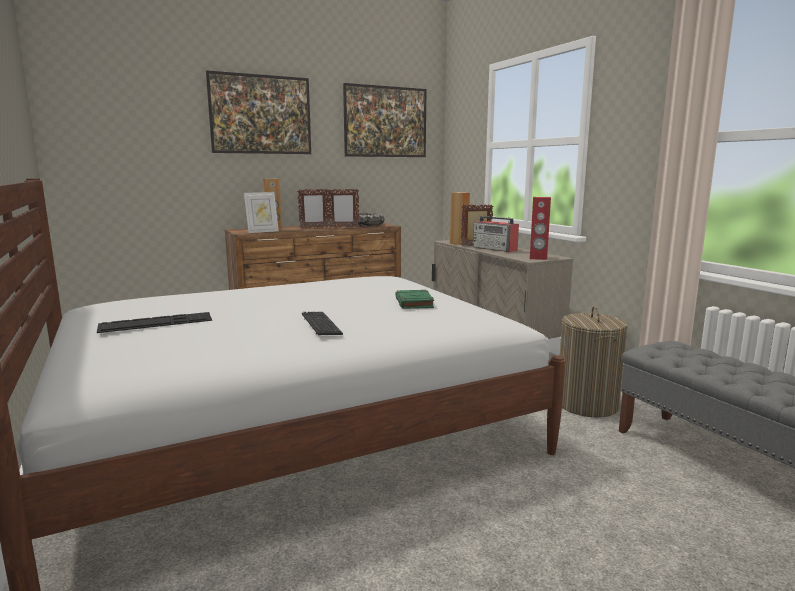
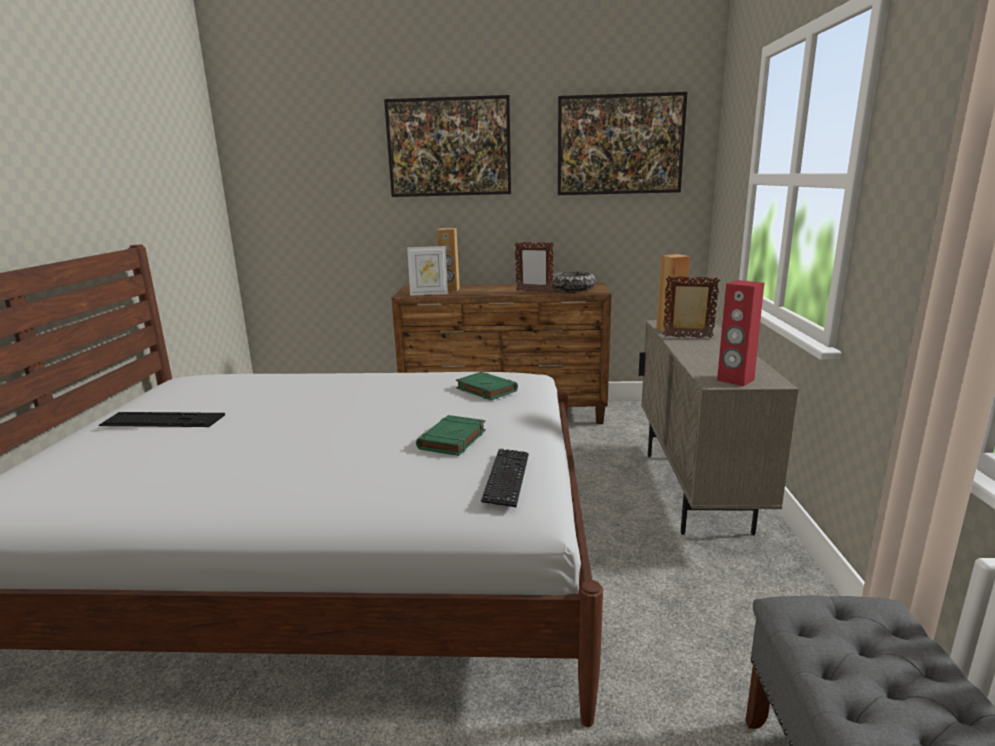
camera: 30 degrees right, 5 degrees up
(314, 227) = (499, 289): picture frame -> none
(321, 325) = (282, 461): keyboard -> keyboard (506, 478)
(384, 282) = (485, 390): none -> green book
(495, 249) = (702, 349): radio -> none
(587, 404) = (743, 644): laundry basket -> none

